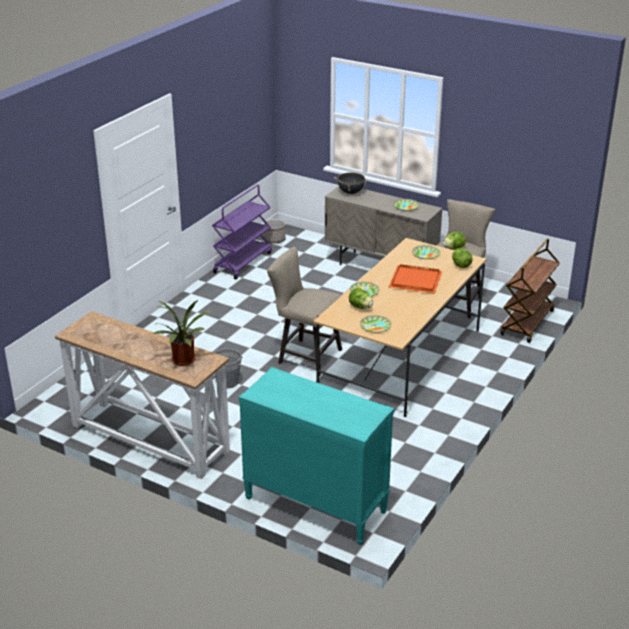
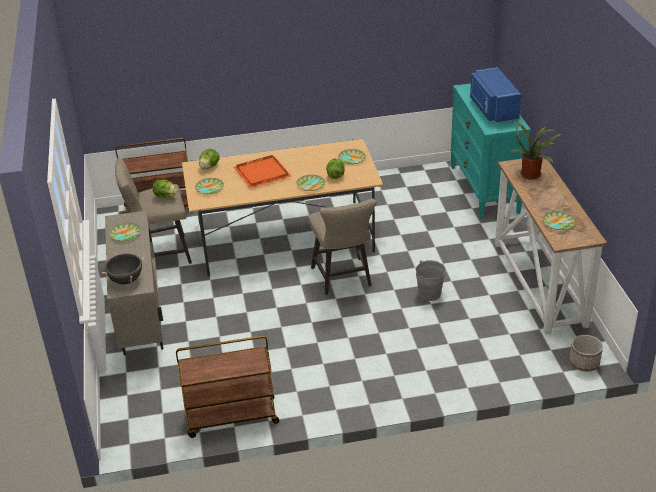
camera: 130 degrees left, 5 degrees up
(110, 331) = (558, 223): none -> plate
(243, 262) = (231, 418): purple cart -> brown cart
(274, 240) = (152, 430): planter -> planter (584, 363)
(307, 399) = (492, 109): none -> blue microwave

